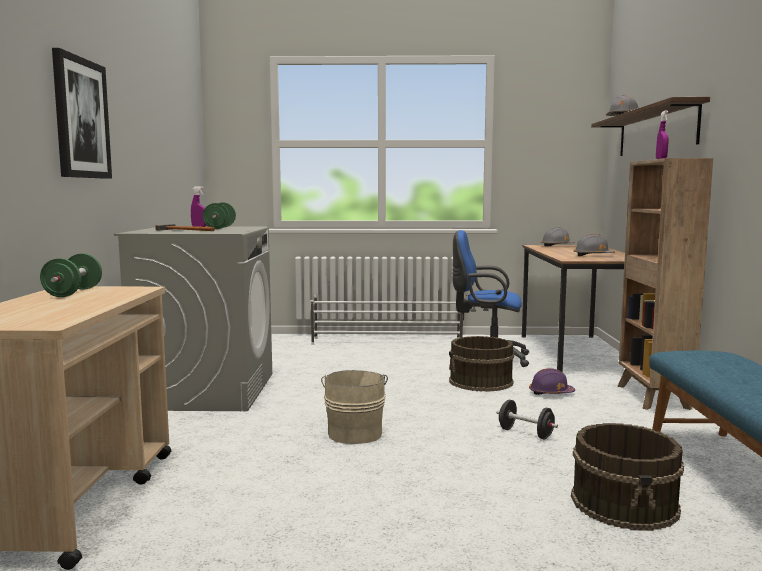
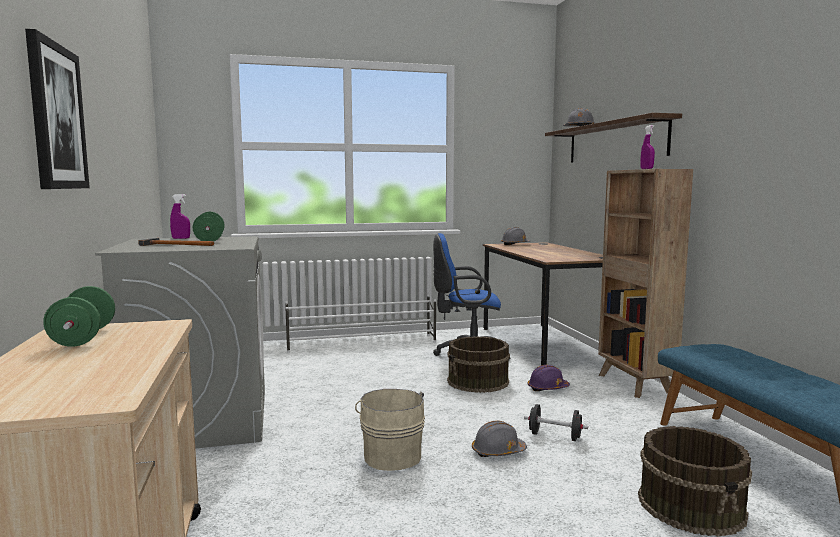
camera: 15 degrees left, 0 degrees up
(593, 256) = (563, 255): grey hard hat -> grey hard hat (498, 452)

